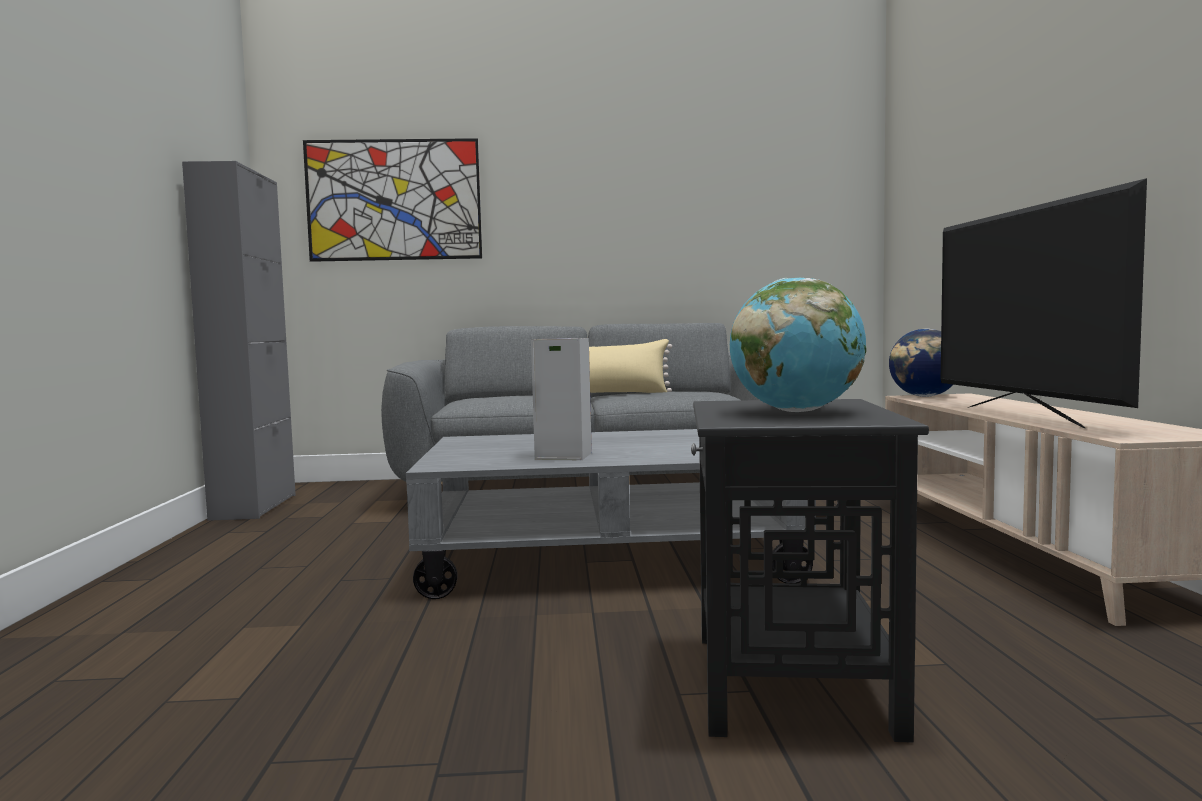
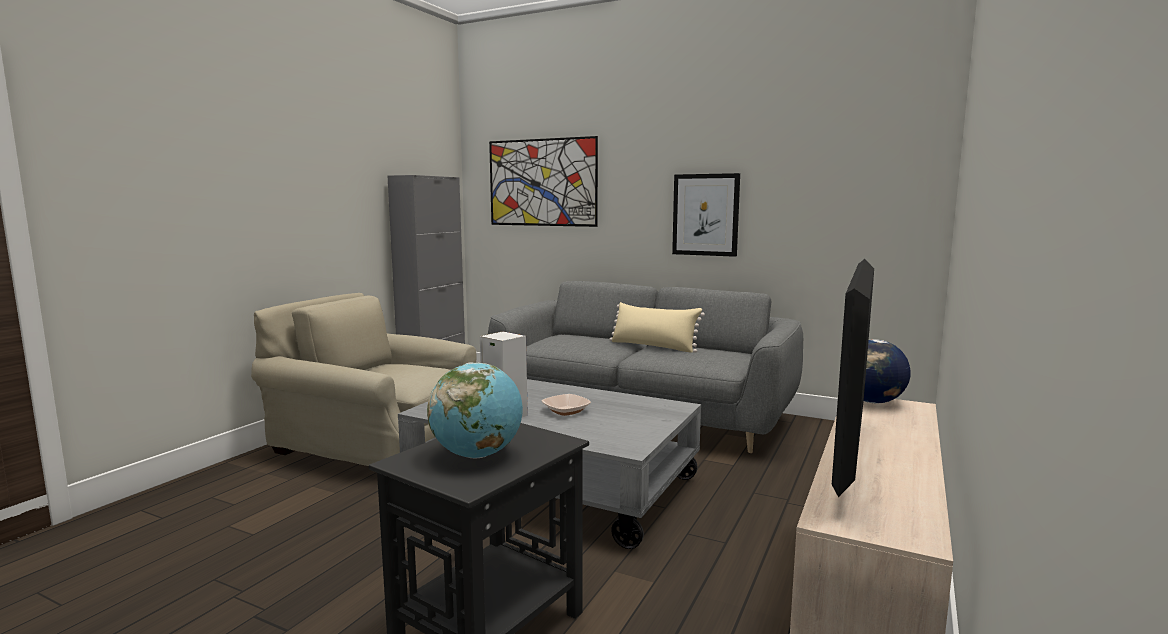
camera: 30 degrees right, 5 degrees up
(276, 566) = (380, 443): none -> beige armchair
(627, 445) = (566, 411): none -> bowl
(628, 238) = (705, 215): none -> picture

